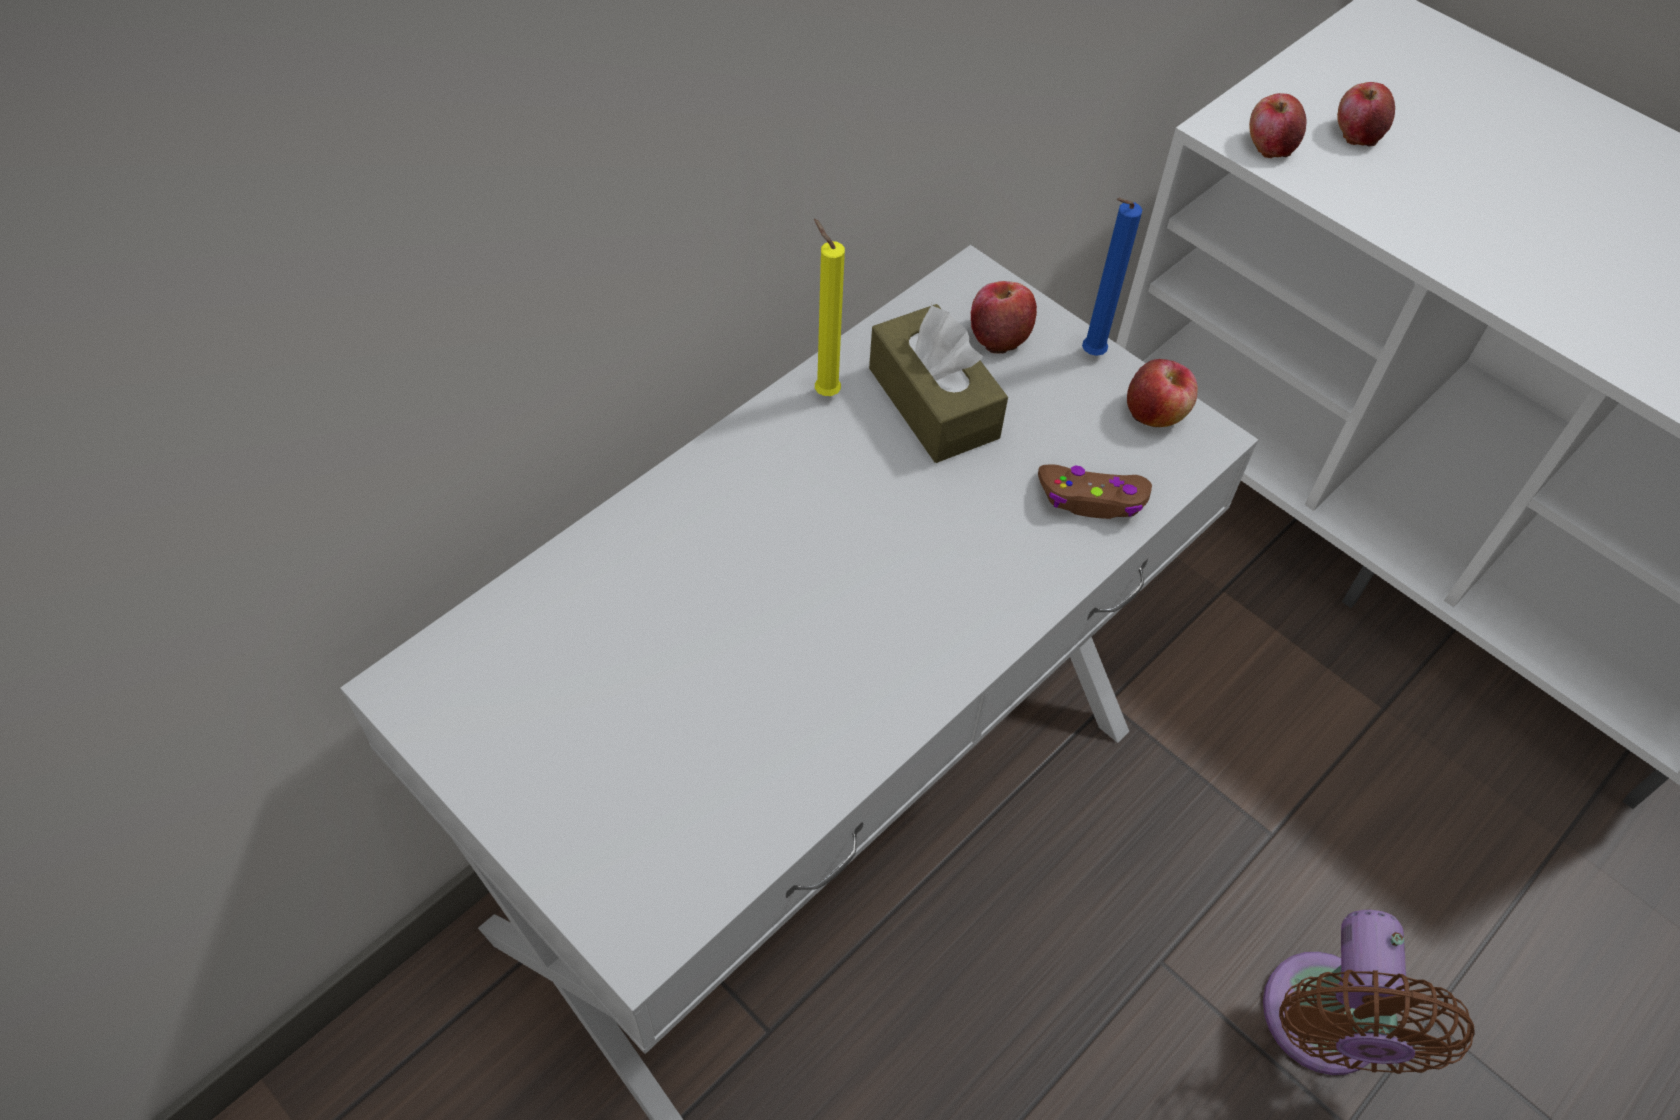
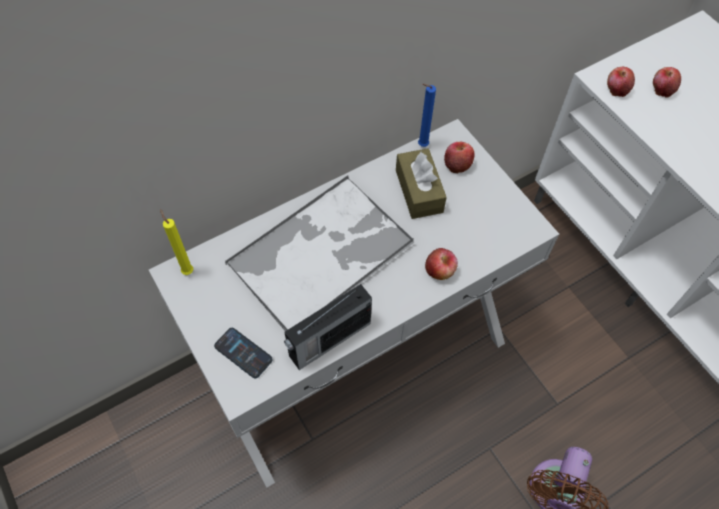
camera: 15 degrees right, 5 degrees up
(626, 837) = (243, 353): none -> phone
(753, 572) = (322, 253): none -> tray
(823, 765) = (328, 340): none -> radio
(824, 391) = (373, 177): yellow candle -> yellow candle (187, 270)
(1089, 355) = (495, 181): blue candle -> blue candle (421, 145)
(1092, 499) = (475, 248): brown game controller -> none
(1155, 413) = (516, 213): apple -> apple (439, 271)

